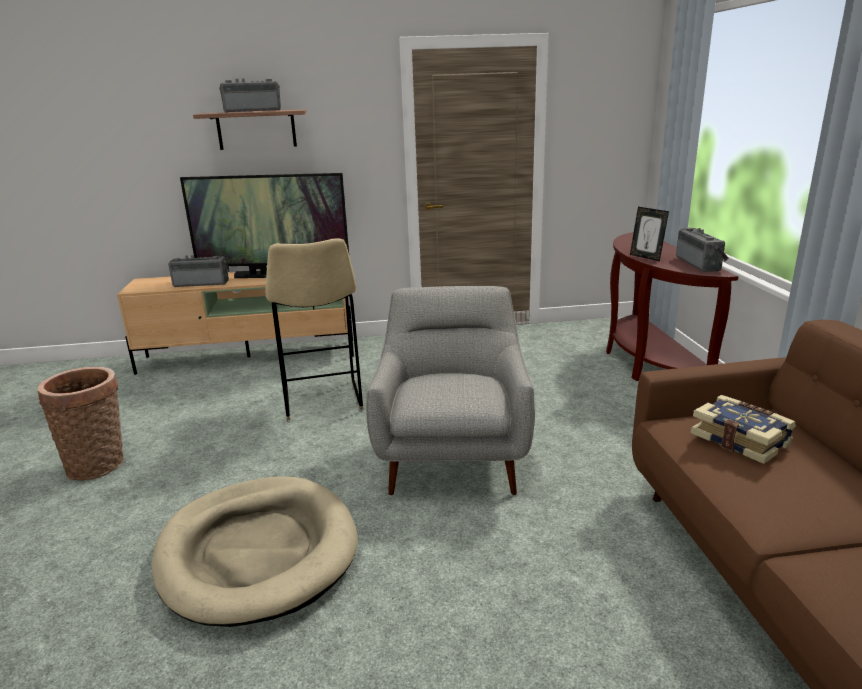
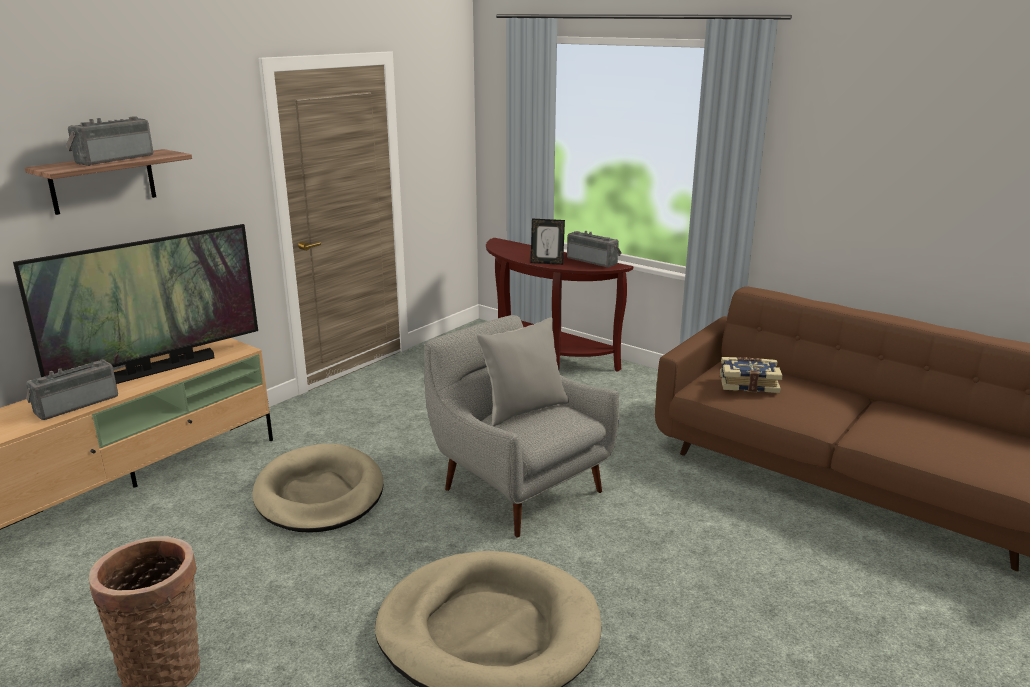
camera: 45 degrees left, 0 degrees up
(322, 401) = (319, 494): beige stool -> beige dog bed
(455, 378) = (524, 409): none -> grey pillow

